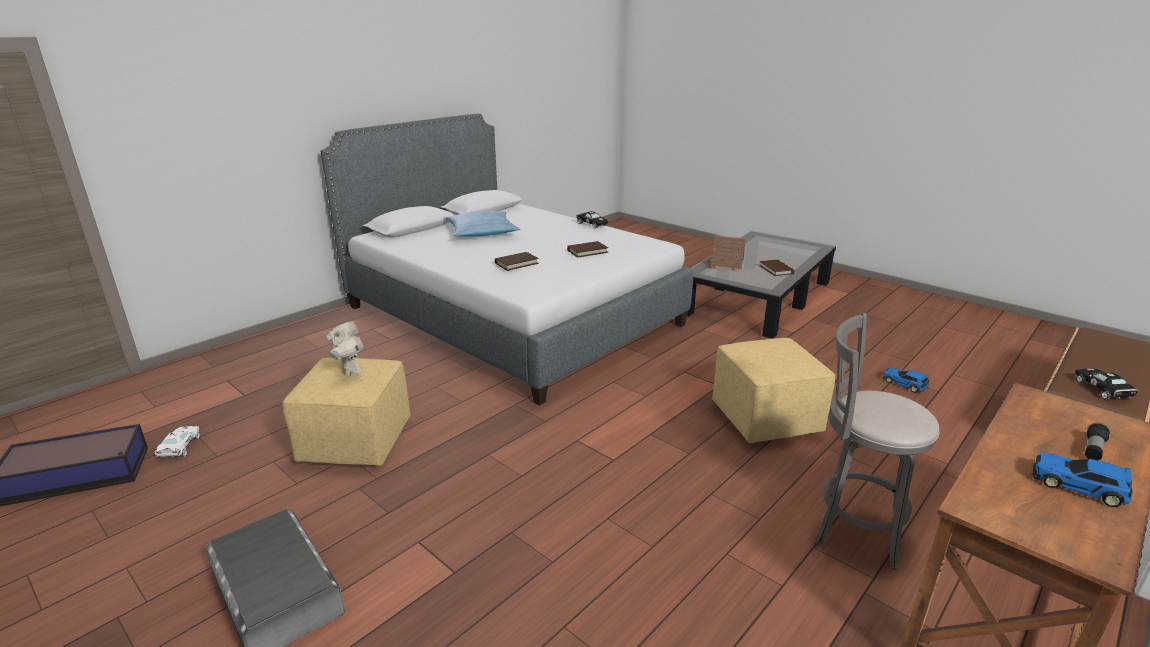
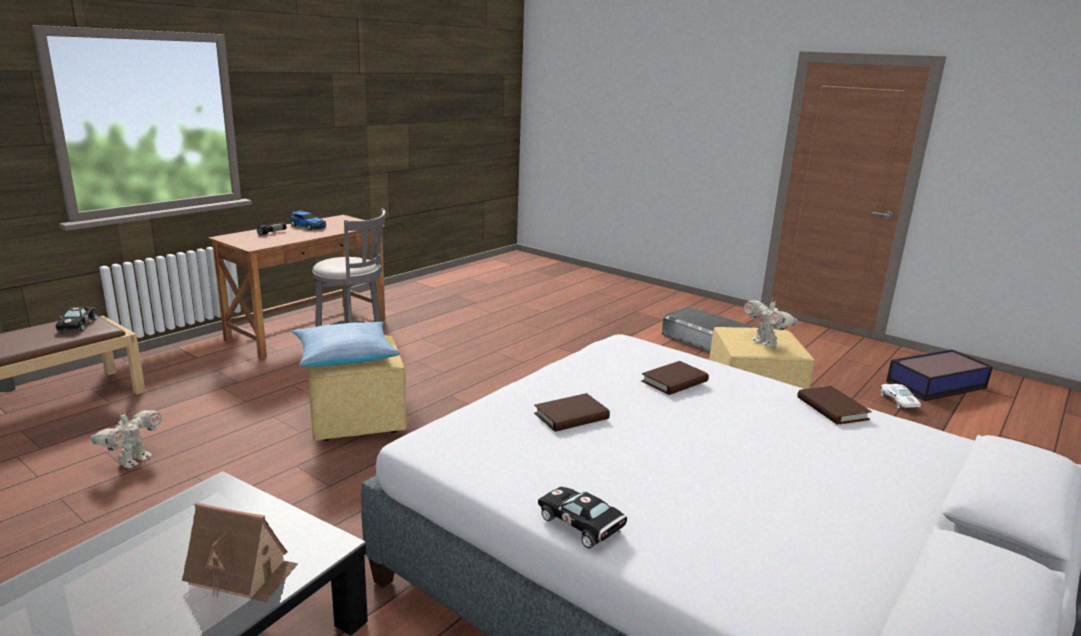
camera: 175 degrees right, 5 degrees down
(482, 232) = (824, 482): pillow -> pillow (345, 354)
(776, 270) = (131, 556): brown book -> brown book (832, 408)
(905, 384) = (133, 461): toy car -> toy robot

